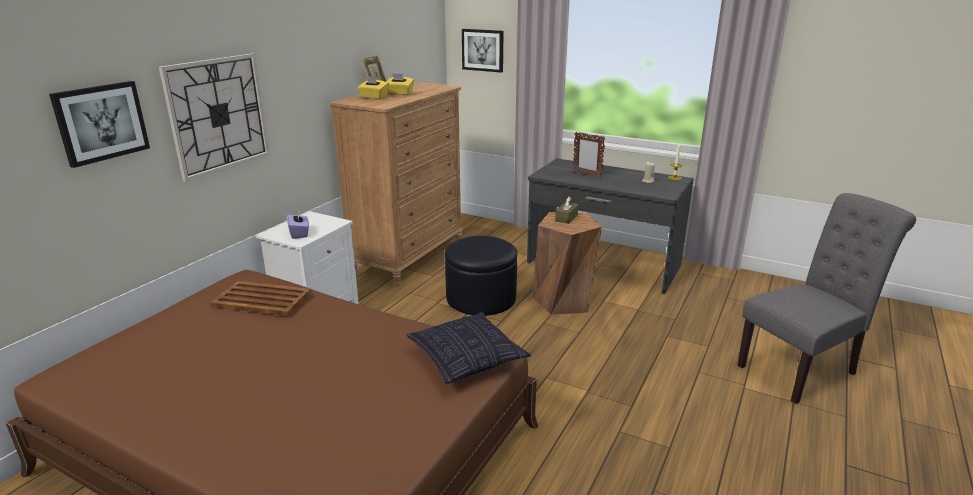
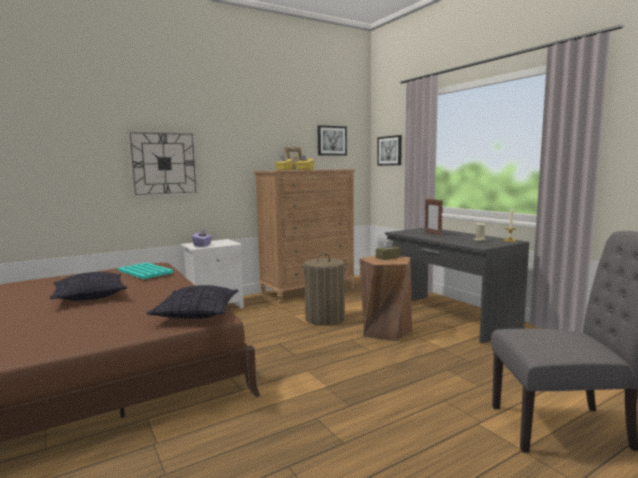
camera: 30 degrees right, 15 degrees down
(101, 122) = (84, 154): picture -> picture (331, 140)
(262, 299) = (145, 272): brown tray -> turquoise tray
(266, 369) = (90, 296): none -> pillow
(481, 298) = (325, 318): black ottoman -> laundry basket

